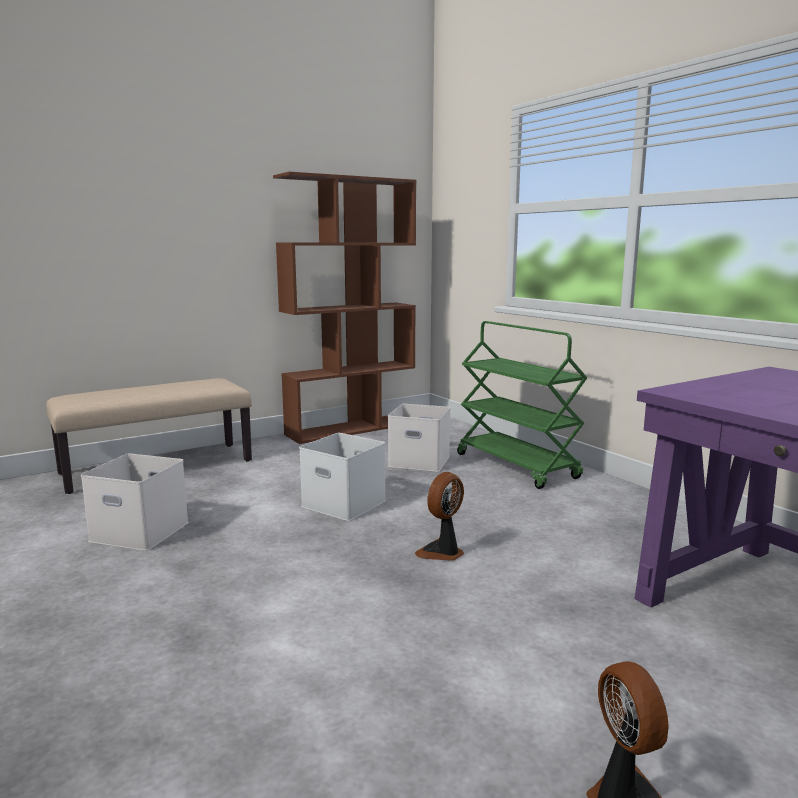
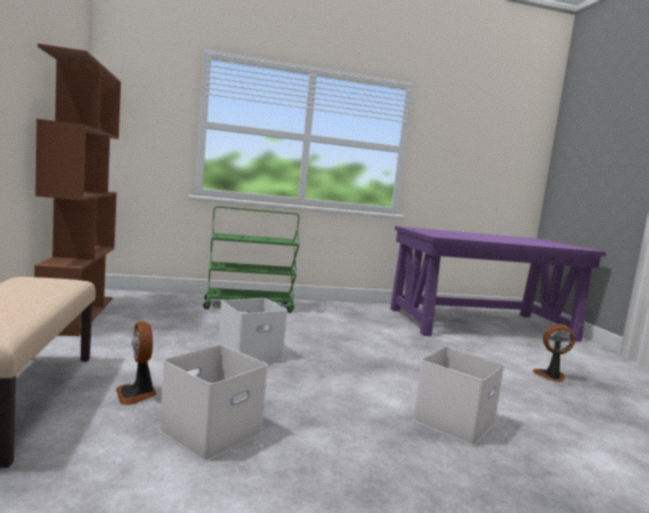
camera: 70 degrees left, 5 degrees down
(421, 461) = (200, 318): white storage box -> white storage box (453, 420)
(442, 552) = (353, 350): fan -> fan (137, 394)

